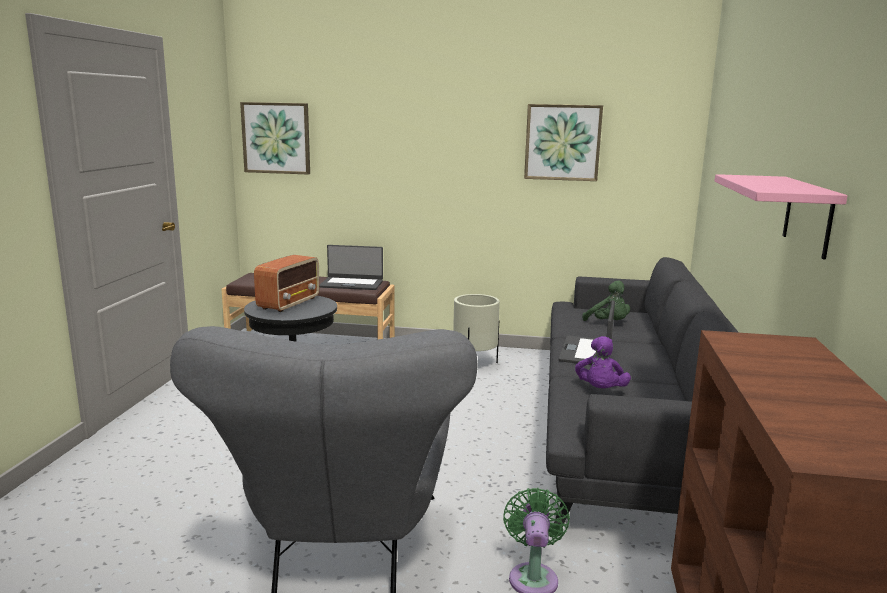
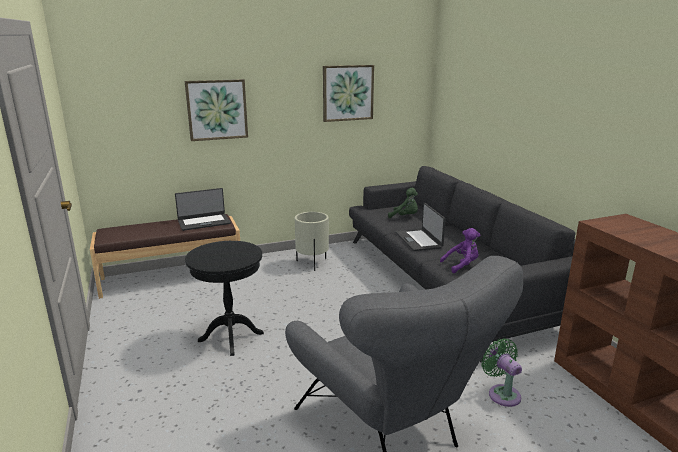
camera: 30 degrees left, 5 degrees up
(276, 138) = (111, 105): picture -> picture (217, 109)
(289, 303) = (219, 252): radio -> none
(600, 391) = (461, 265): purple plush toy -> purple plush toy turned 90 degrees counterclockwise
(808, 216) = (595, 143): pink shelf -> none

